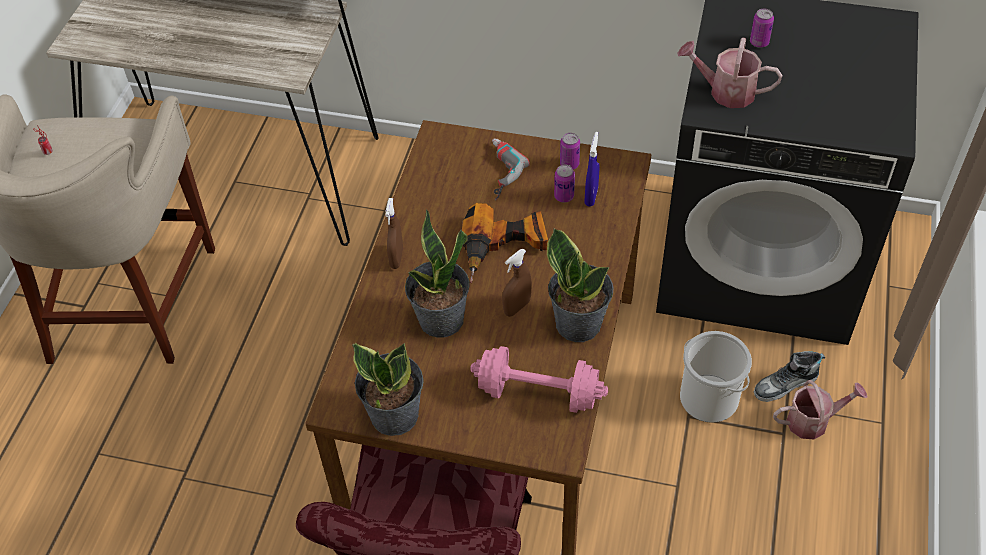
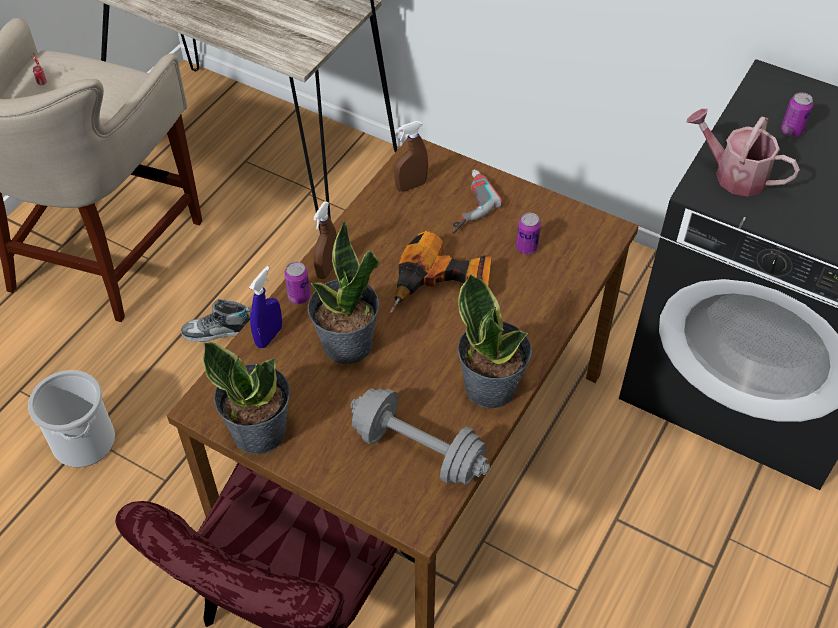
camera: 15 degrees right, 0 degrees up
(517, 307) = (431, 352): brown spray bottle -> brown spray bottle (411, 186)
(538, 393) = (418, 451): pink dumbbell -> grey dumbbell
(569, 164) = (545, 215): can -> can (299, 297)
(591, 196) = (556, 255): blue spray bottle -> blue spray bottle (269, 336)
(709, 398) = (645, 506): bucket -> bucket (84, 442)
(785, 385) = (734, 514): shoe -> shoe (218, 331)
(813, 421) = (752, 562): watering can -> none

